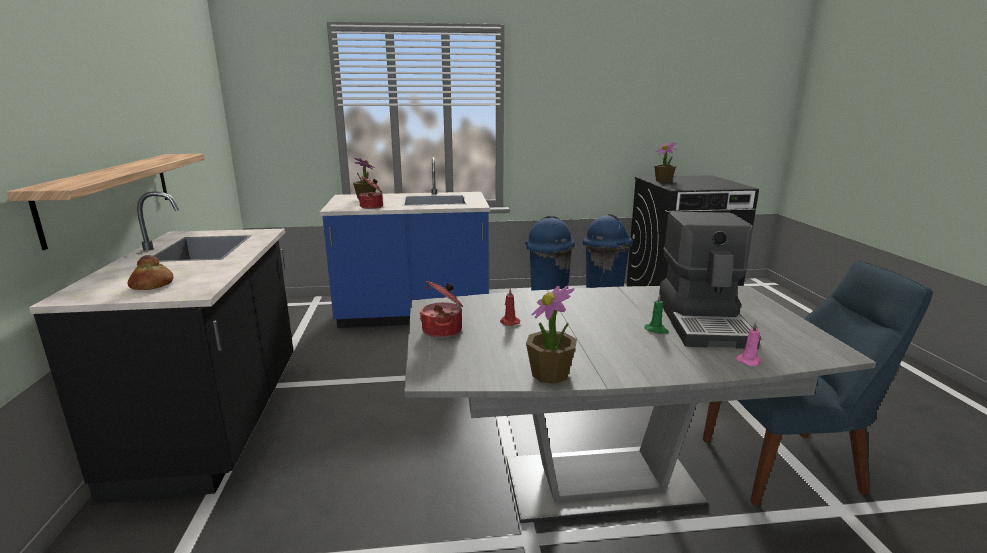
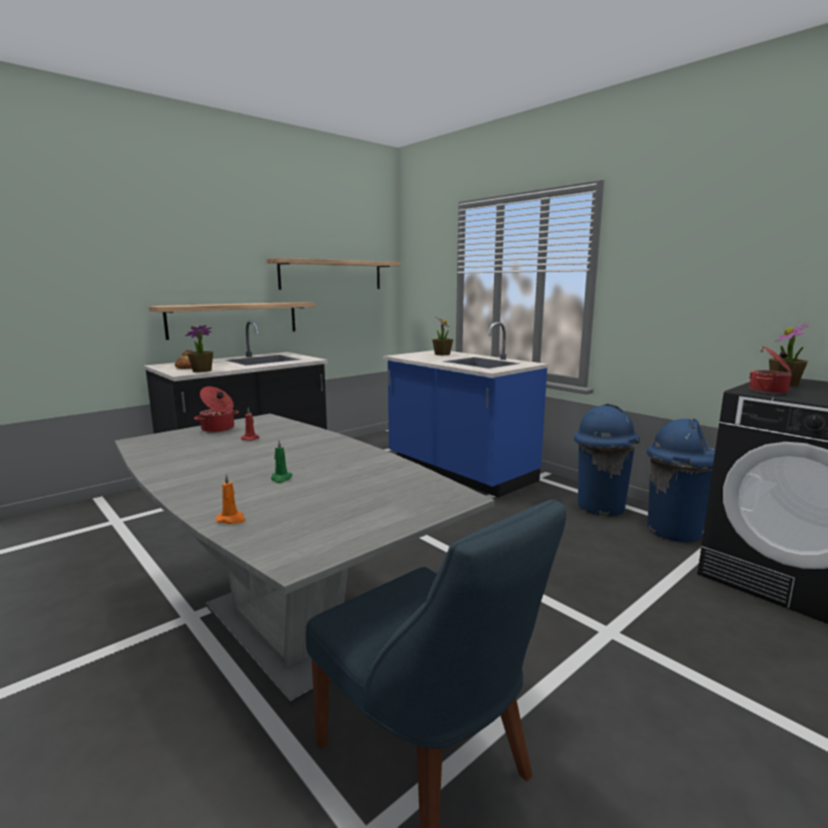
camera: 55 degrees right, 5 degrees down
(181, 111) = (332, 275): none -> shelf
(372, 207) = (420, 358): cooking pot -> cooking pot (769, 391)
(550, 374) = (156, 463): potted plant -> potted plant (201, 370)
(704, 322) = (325, 492): coffee machine -> none
(749, 361) = (231, 519): pink candle -> orange candle

